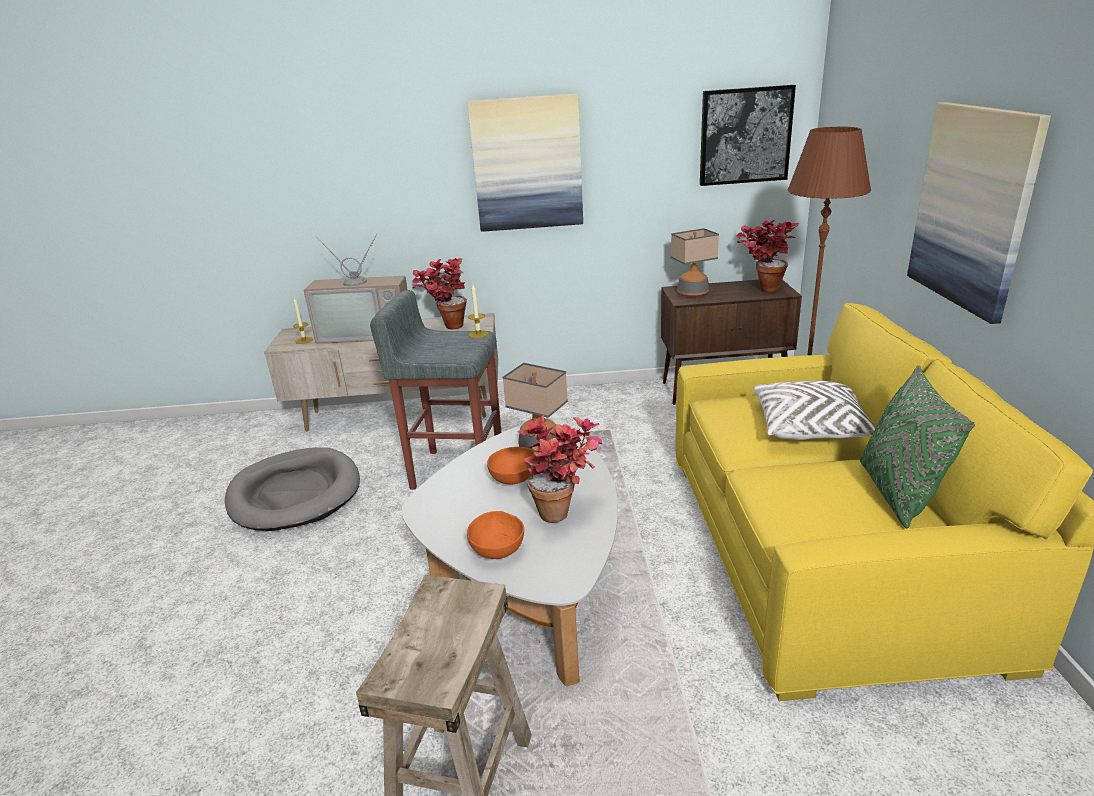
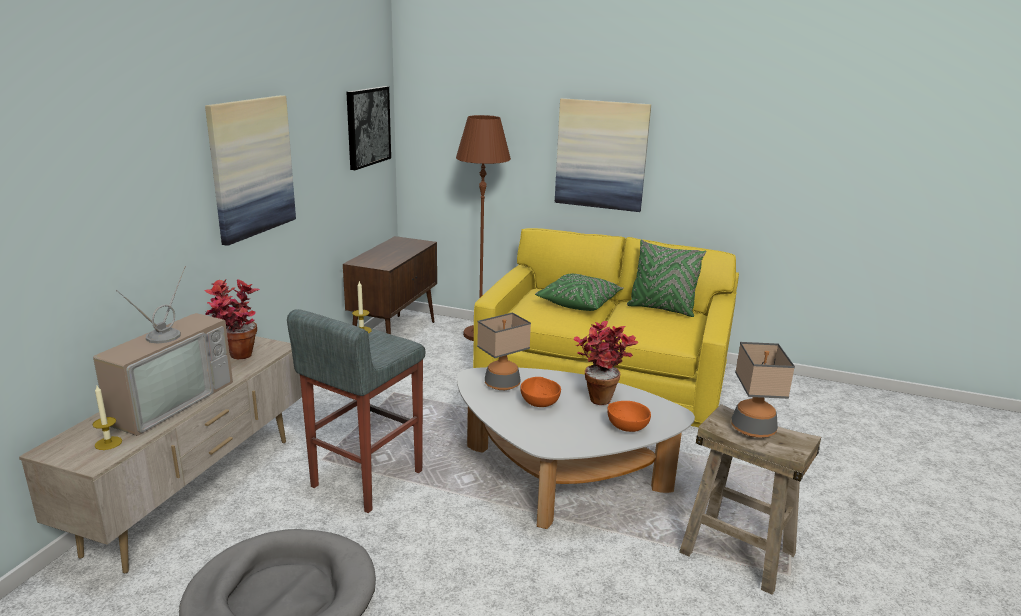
camera: 70 degrees left, 5 degrees down
(693, 293) = (376, 260): table lamp -> table lamp (753, 429)
(762, 288) = (405, 244): potted plant -> none
(810, 426) = (579, 303): white pillow -> green pillow

